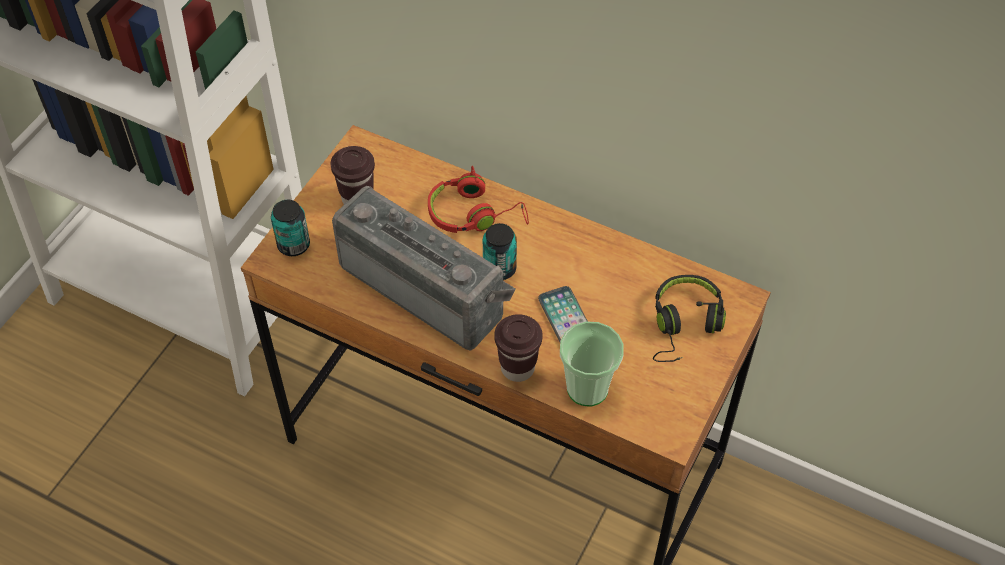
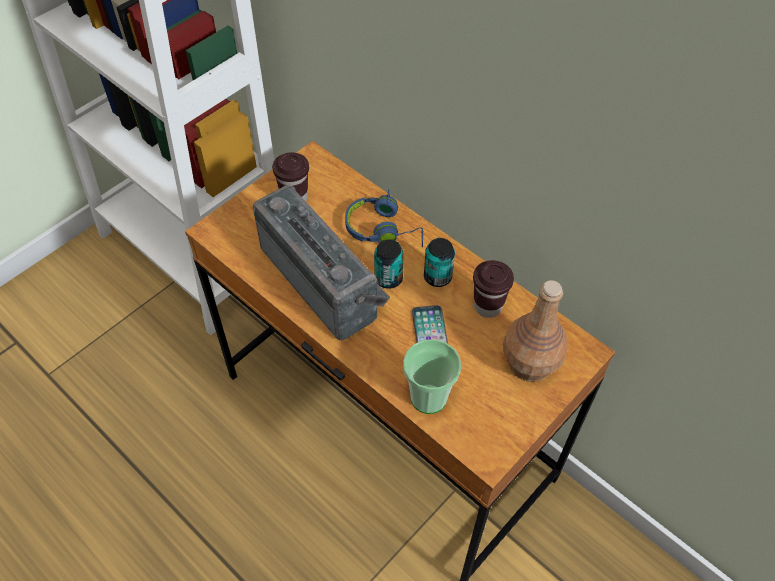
camera: 15 degrees right, 0 degrees up
(293, 245) = (232, 223): can -> can (437, 277)
(475, 213) = (384, 230): red headphones -> blue headphones
(517, 368) = (375, 365): brown cup -> brown cup (487, 306)
(684, 325) = (530, 363): black headphones -> brown bottle

